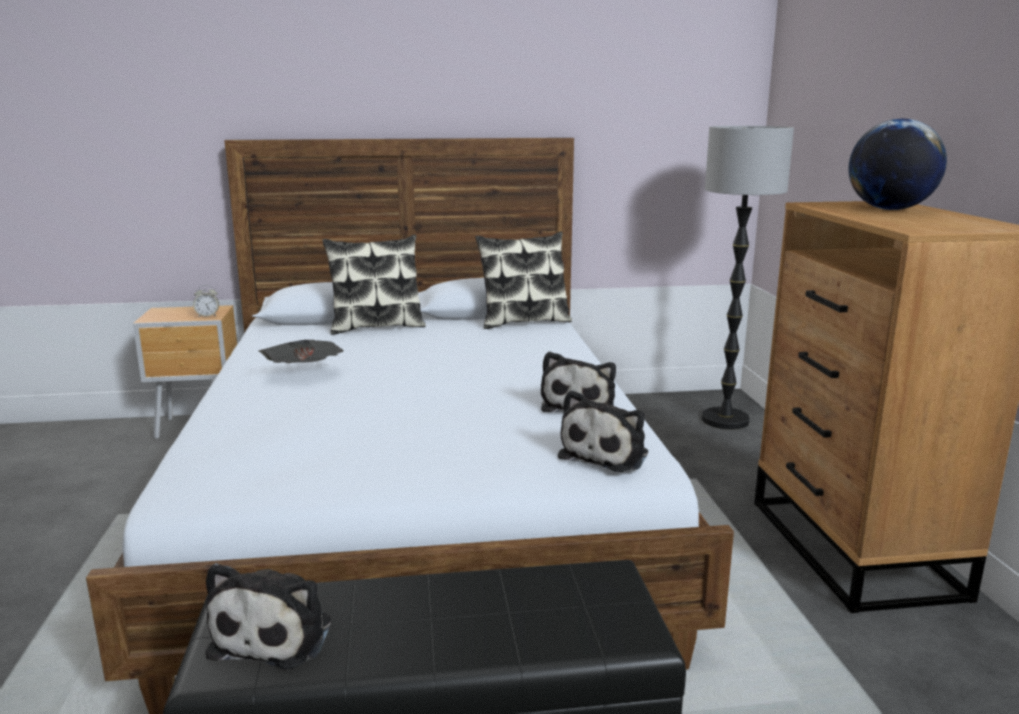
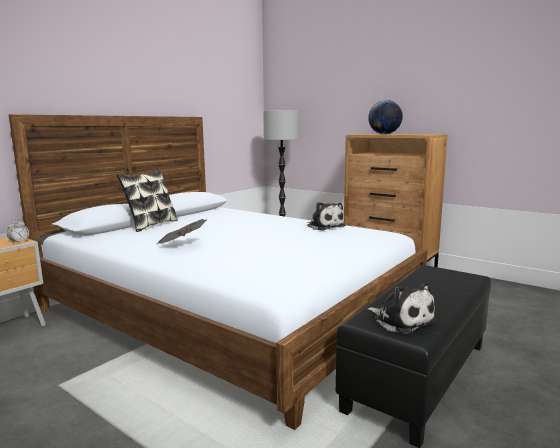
camera: 45 degrees left, 5 degrees down
(523, 321) = (216, 211): pillow -> none
(607, 454) = (376, 234): plush toy -> none

